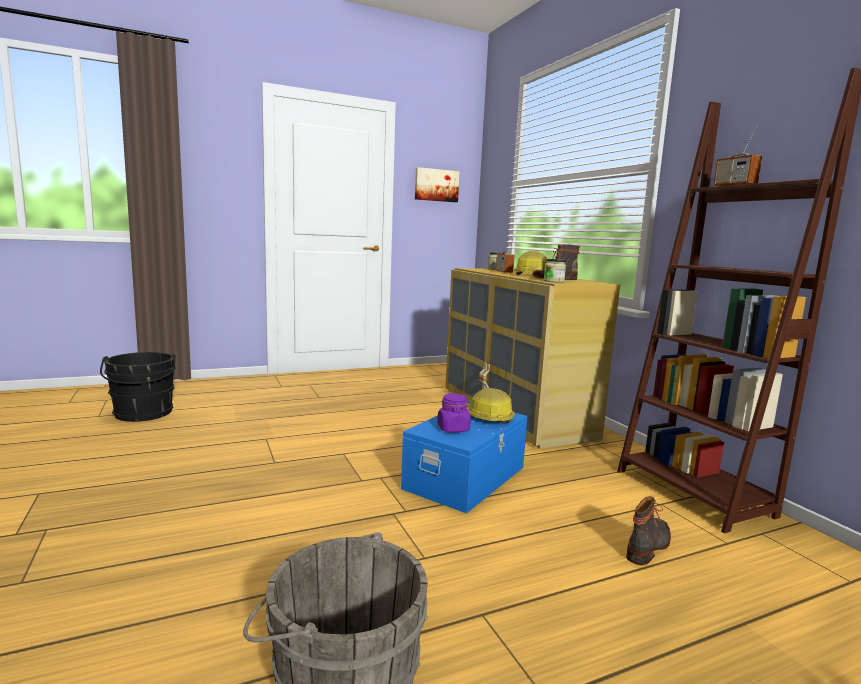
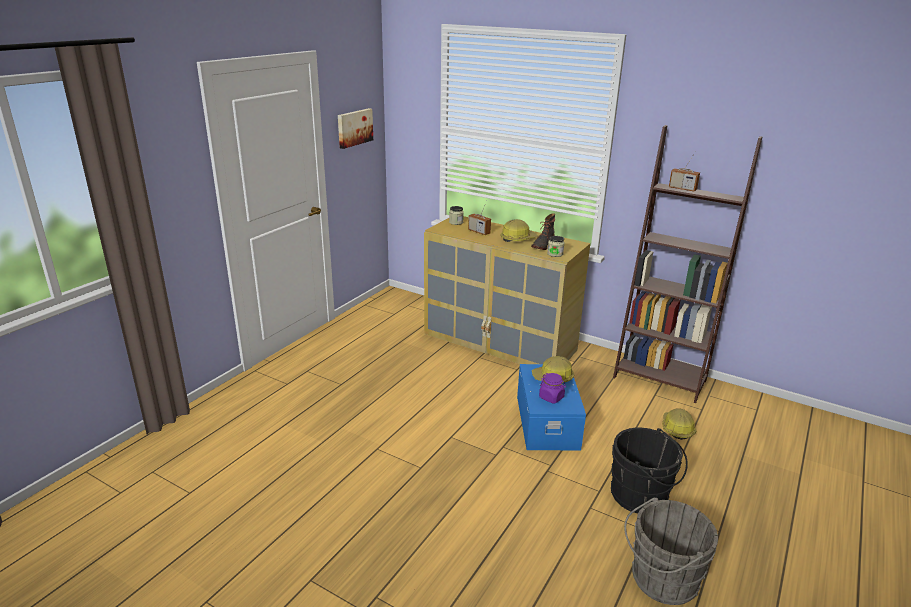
camera: 35 degrees left, 15 degrees up
(143, 414) = (227, 471): black bucket -> black bucket (642, 496)
(649, 546) = (676, 428): boot -> hard hat

